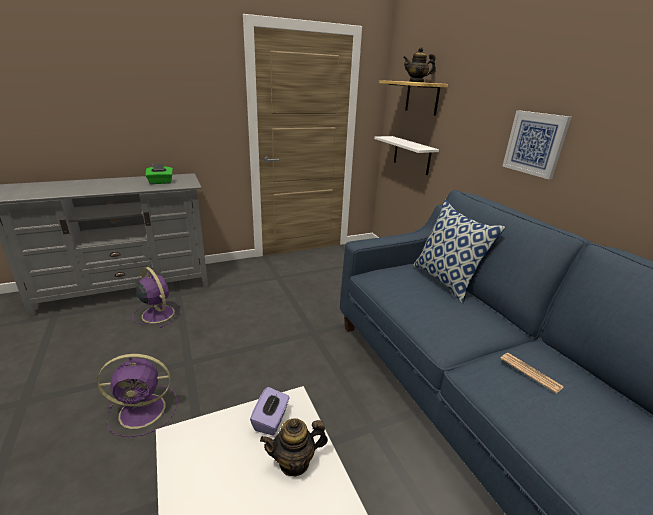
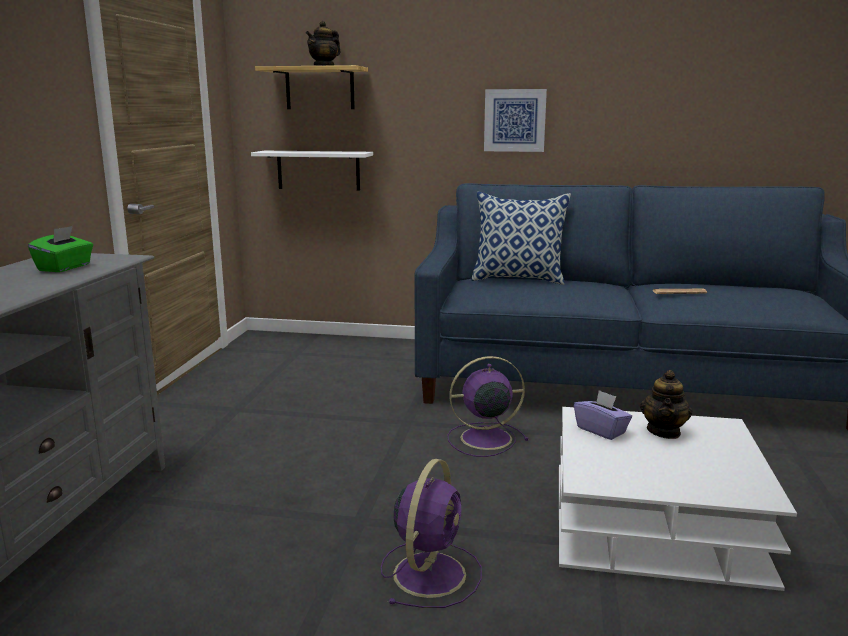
camera: 55 degrees left, 10 degrees down
(157, 313) = (175, 528): purple fan -> purple fan (483, 438)

